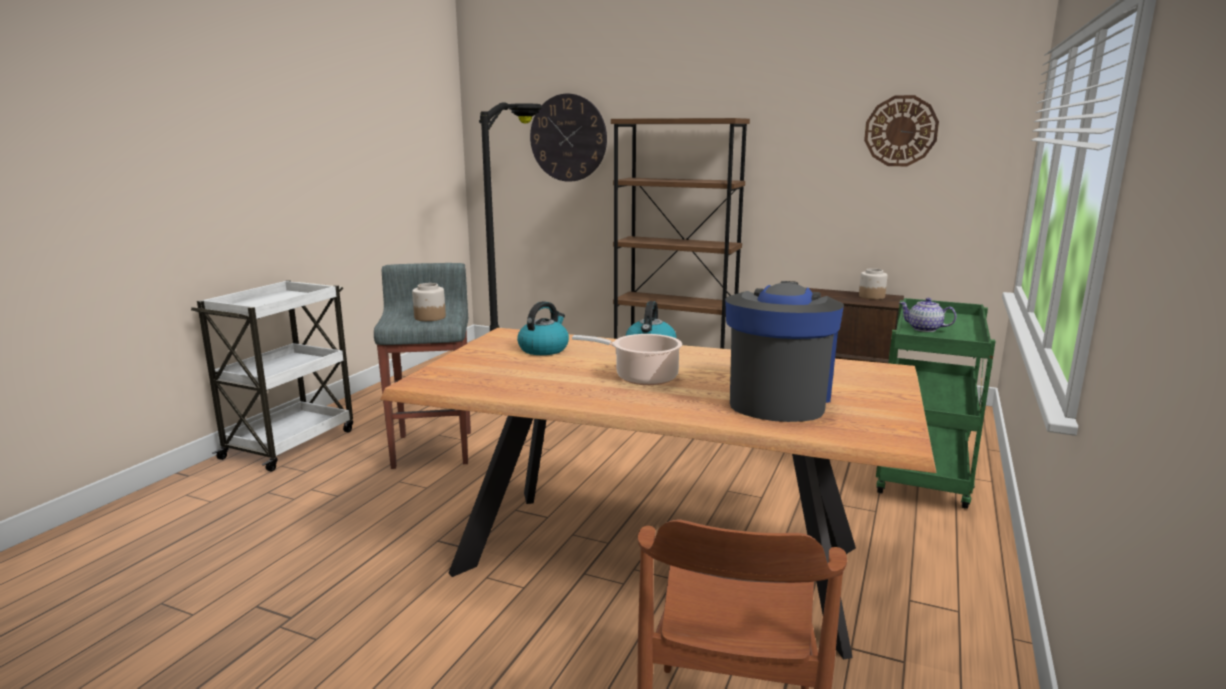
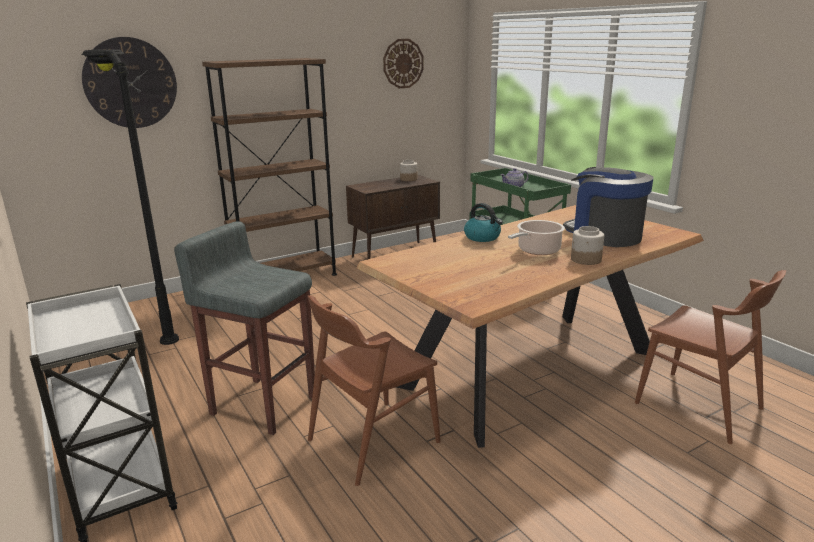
camera: 55 degrees left, 5 degrees up
(416, 513) = (373, 440): none -> brown chair
(429, 317) = (263, 278): jar -> jar (585, 260)
(544, 349) = (442, 260): kettle -> none

